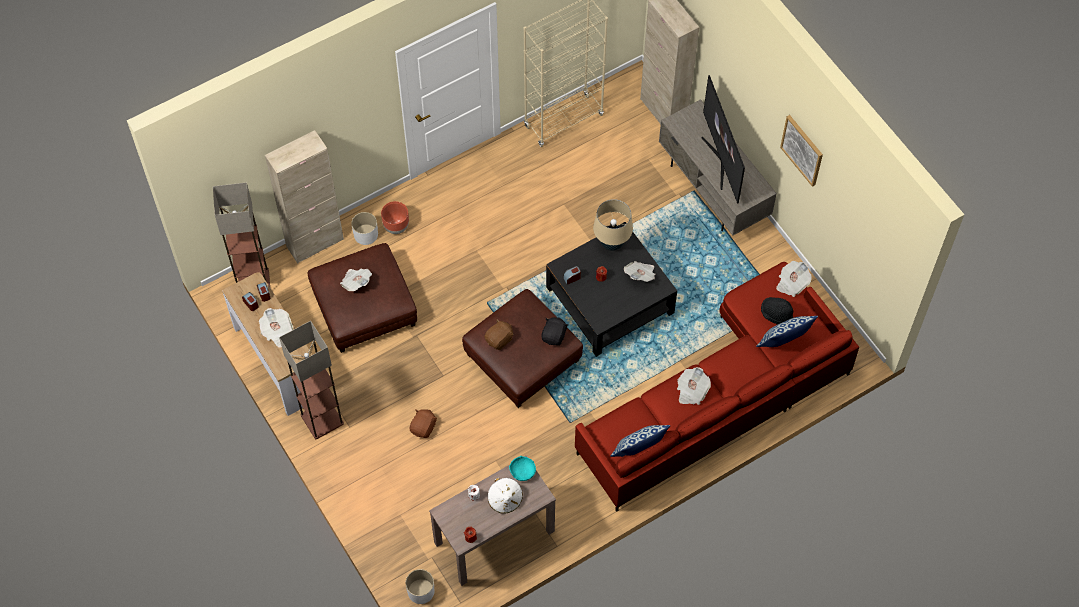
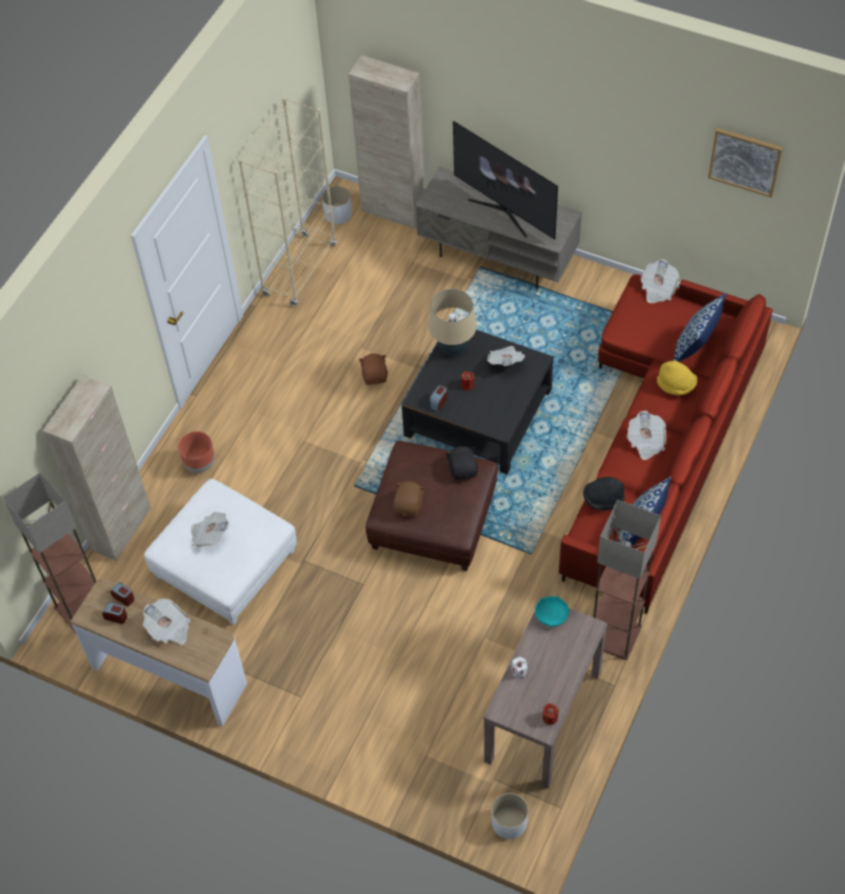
camera: 30 degrees left, 5 degrees down
(322, 420) = (264, 708): floor lamp -> floor lamp (615, 636)
(364, 307) = (225, 564): brown ottoman -> white ottoman
(366, 234) = (172, 489): white planter -> white planter (338, 213)
(423, 427) = (382, 649): brown plush toy -> brown plush toy (375, 376)
(505, 500) = (556, 656): white hat -> none
(746, 363) = (676, 385): none -> yellow hat
(776, 314) = (666, 325): black hat -> black hat (603, 499)
(802, 150) = (610, 133): picture -> picture (745, 161)

